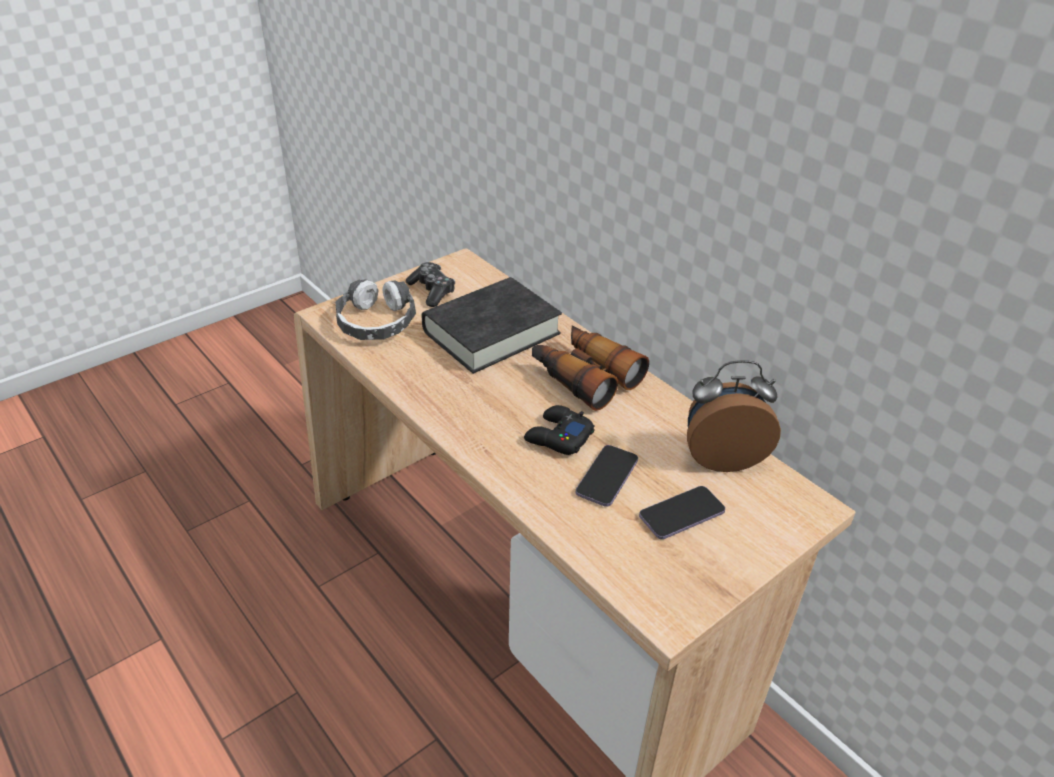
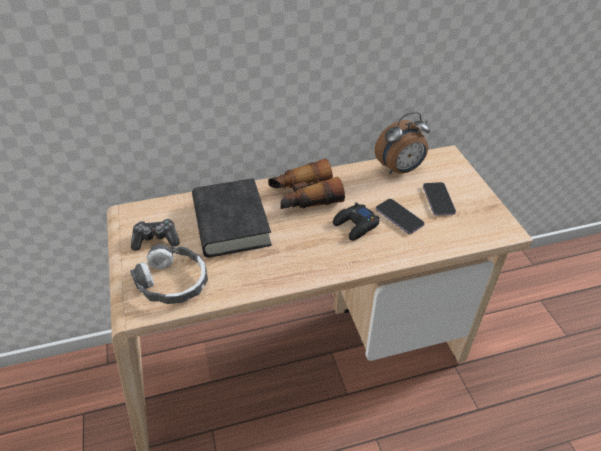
camera: 65 degrees left, 5 degrees up
(721, 456) = (400, 170): alarm clock -> alarm clock turned 135 degrees counterclockwise

